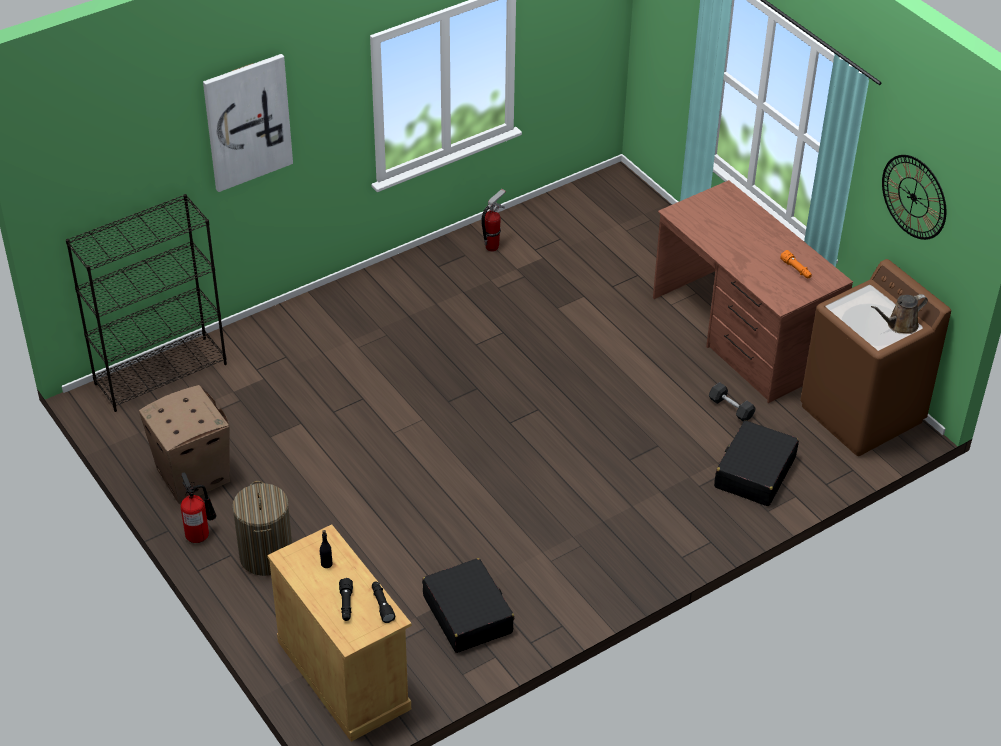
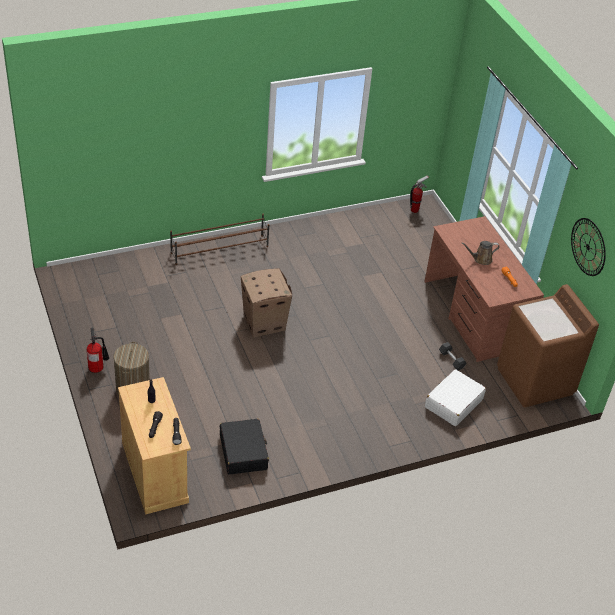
camera: 10 degrees right, 0 degrees up
(161, 373) = (108, 266): black bookcase -> none
(192, 474) = (106, 331): cardboard box -> cardboard box (264, 321)
(247, 122) = (183, 121): picture -> none
(327, 311) = (220, 249): none -> brown shoe rack
(492, 247) = (334, 231): fire extinguisher -> fire extinguisher (414, 210)
(754, 472) = (453, 403): black suitcase -> white suitcase
(899, 325) = (563, 328): brown watering can -> brown watering can (480, 259)

